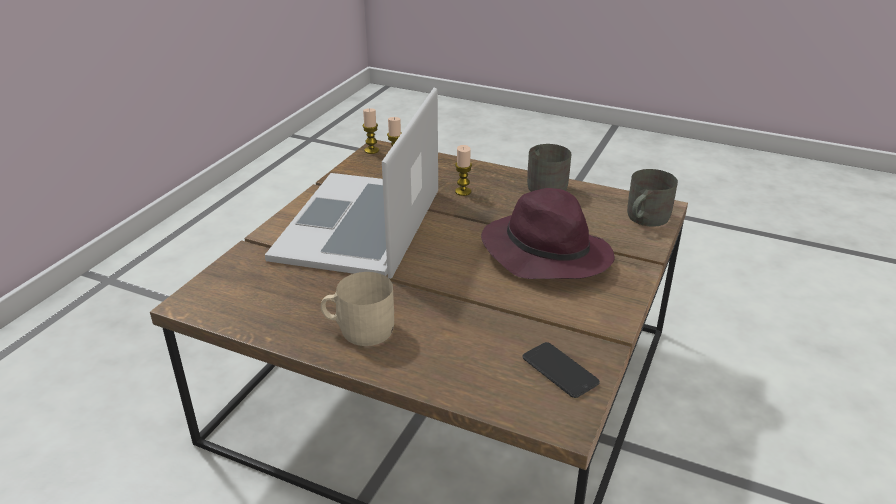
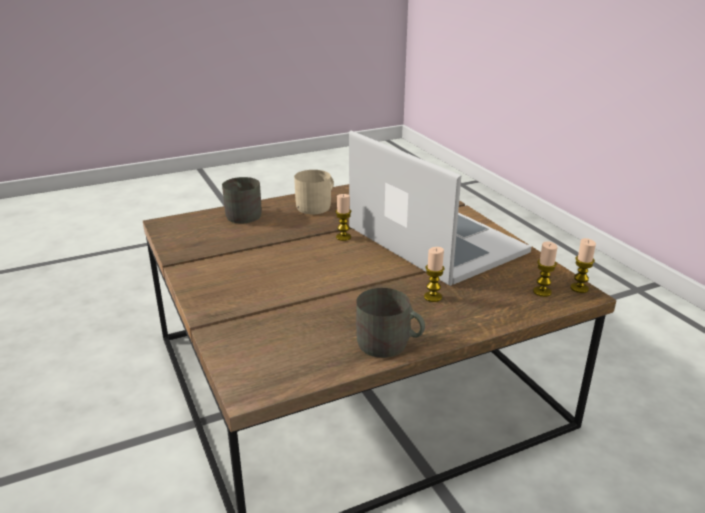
camera: 130 degrees right, 5 degrees down
(418, 271) = (343, 237): none -> candle
(544, 252) = (290, 286): purple hat -> none
(560, 370) = (191, 237): phone -> none
(644, 218) = (251, 364): grey mug -> grey mug (244, 214)

